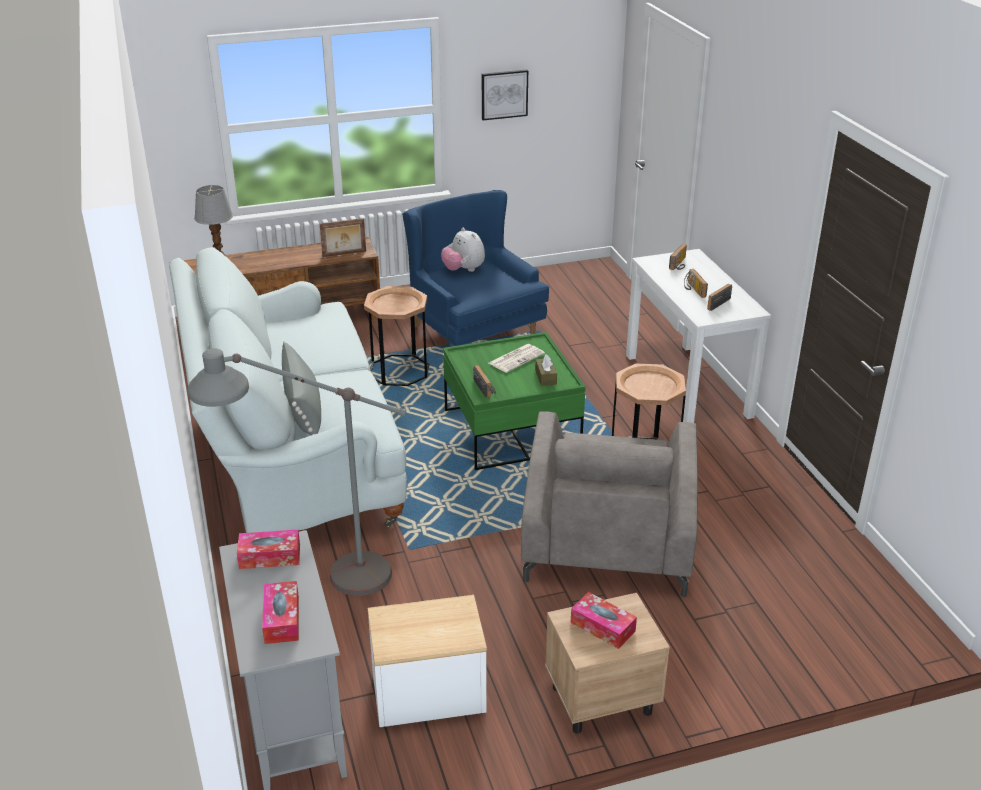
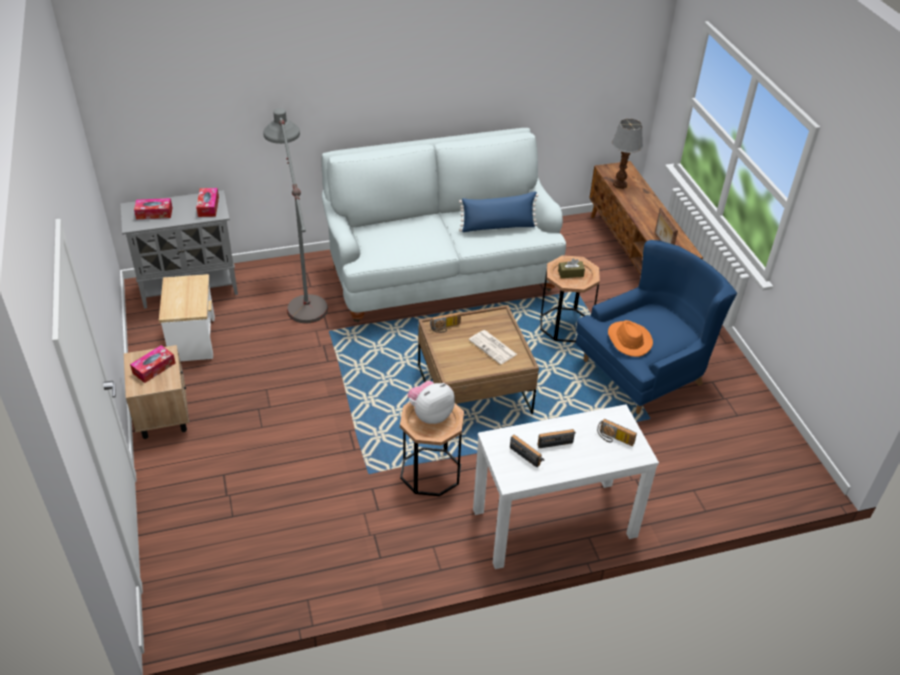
camera: 90 degrees right, 10 degrees up
(303, 408) = (398, 228): grey pillow -> none
(311, 336) = (498, 227): none -> blue pillow
(463, 270) = (662, 323): plush toy -> plush toy (430, 415)
(493, 287) = (628, 340): none -> orange hat
(504, 94) = (831, 244): picture -> none
(511, 430) = (474, 389): green coffee table -> brown coffee table
(545, 377) = (461, 363): brown tissue box -> brown tissue box (570, 273)
(608, 536) = (327, 436): grey armchair -> none

